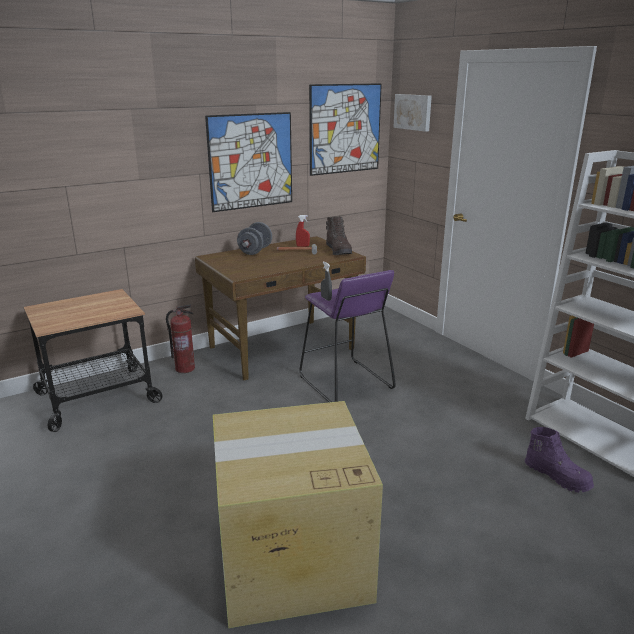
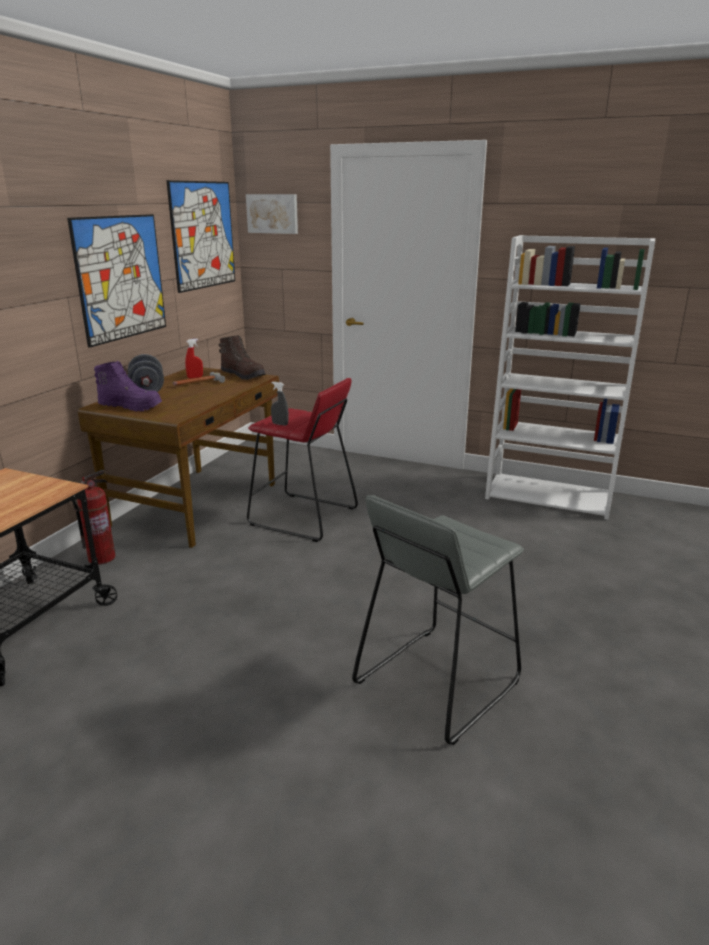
camera: 35 degrees left, 0 degrees up
(290, 558) = (436, 681): cardboard box -> grey stool
(344, 382) = (303, 517): purple stool -> red stool
(557, 476) = (552, 533): purple boot -> purple boot (131, 407)

